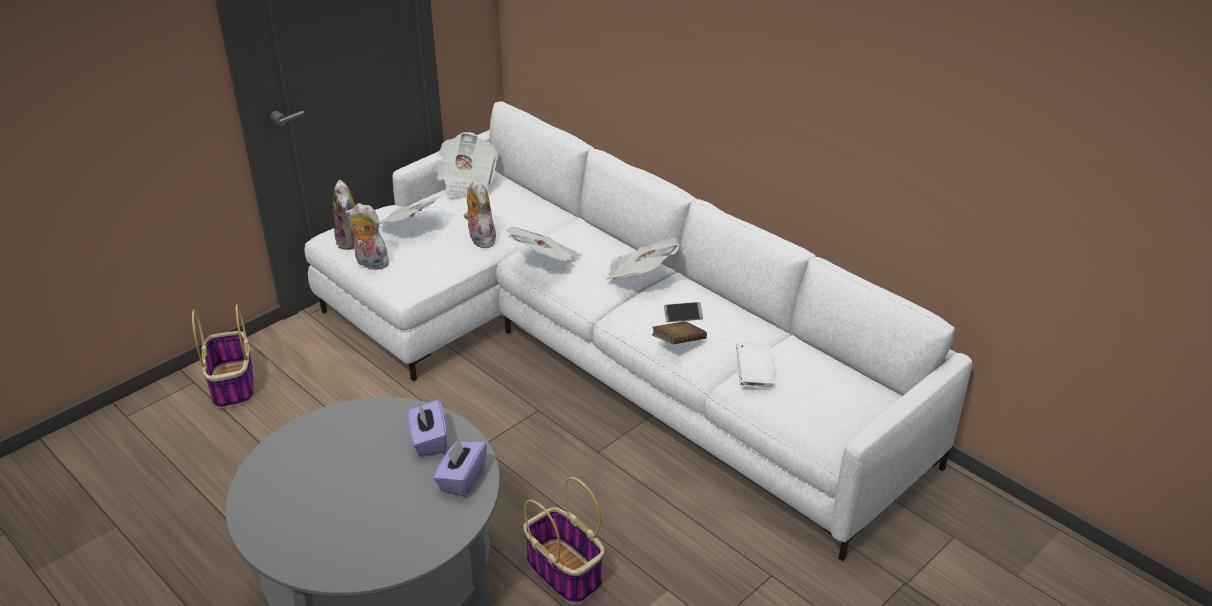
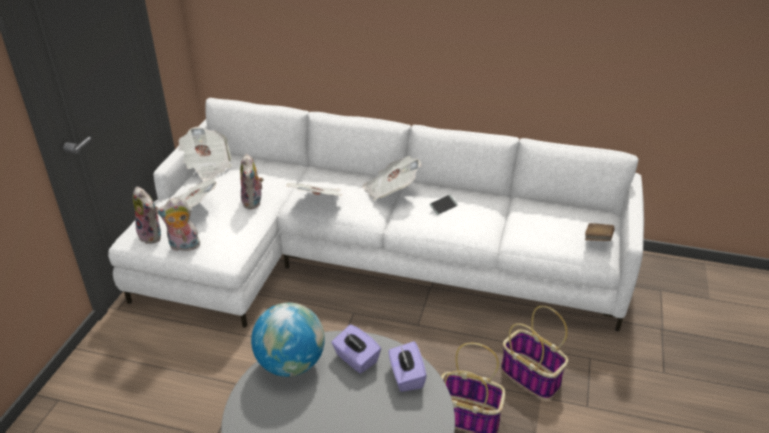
camera: 30 degrees left, 0 degrees up
(233, 386) = (97, 389): basket -> basket (532, 376)
(363, 419) = (291, 364): none -> globe
(480, 239) = (253, 202): plush toy -> plush toy turned 135 degrees counterclockwise
(678, 343) = (458, 226): brown book -> brown book (597, 240)
(754, 375) = (522, 229): white book -> none

